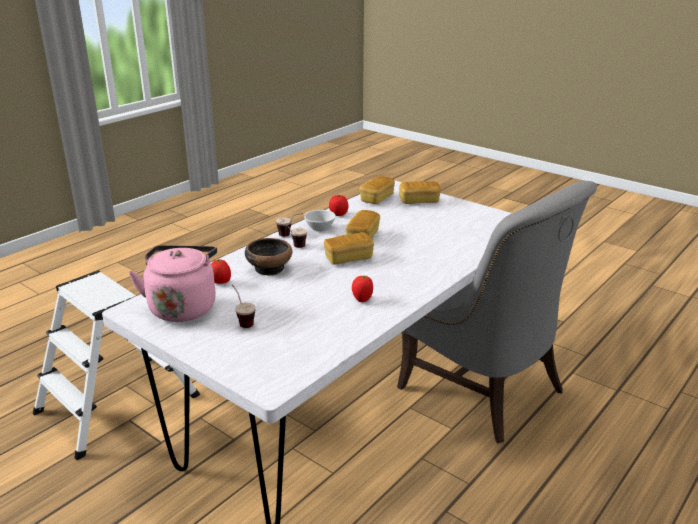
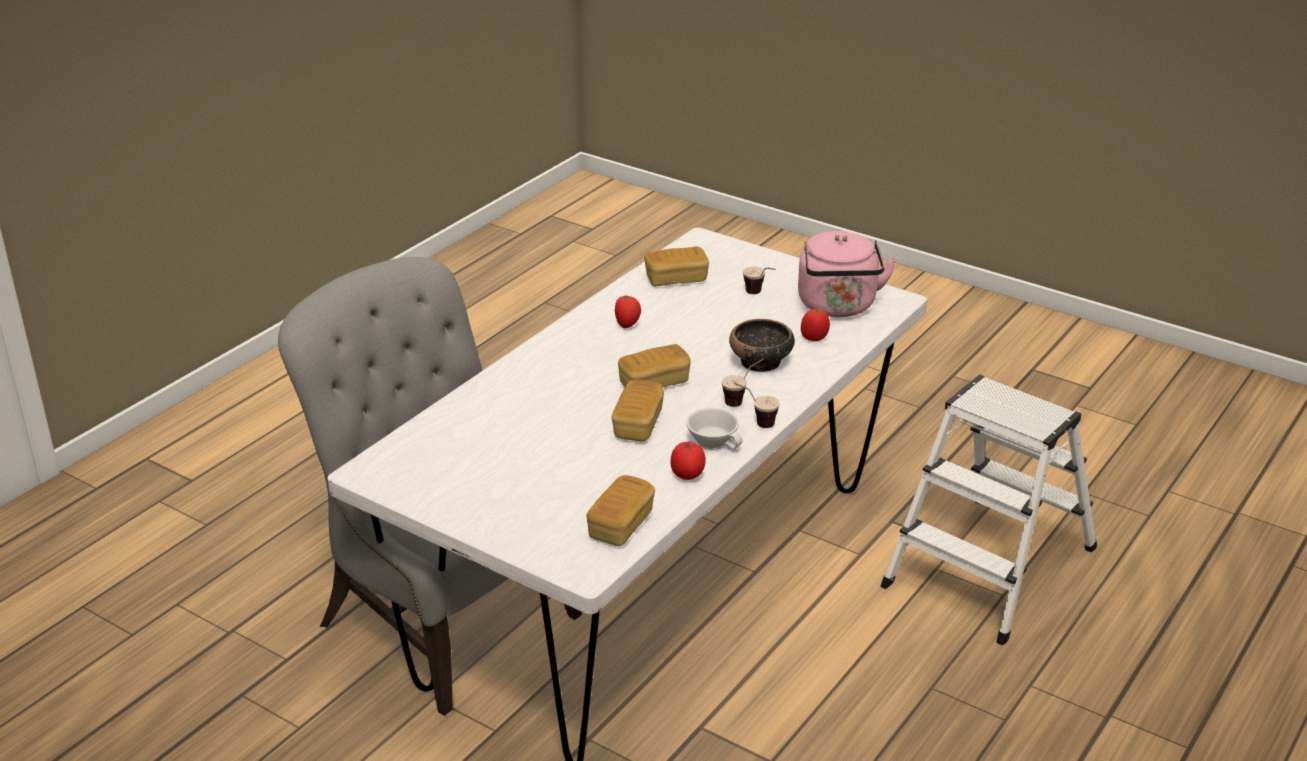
camera: 175 degrees right, 5 degrees up
(419, 201) = (537, 522): bread -> bread (676, 279)

